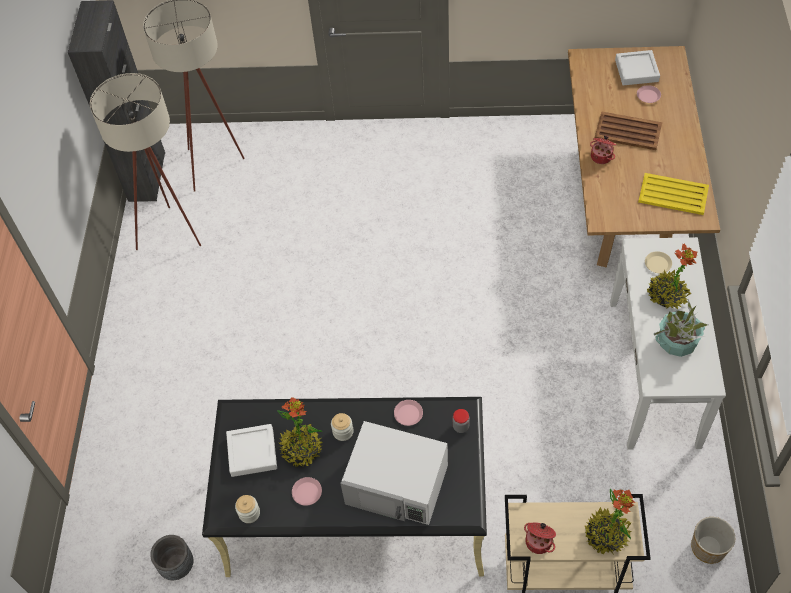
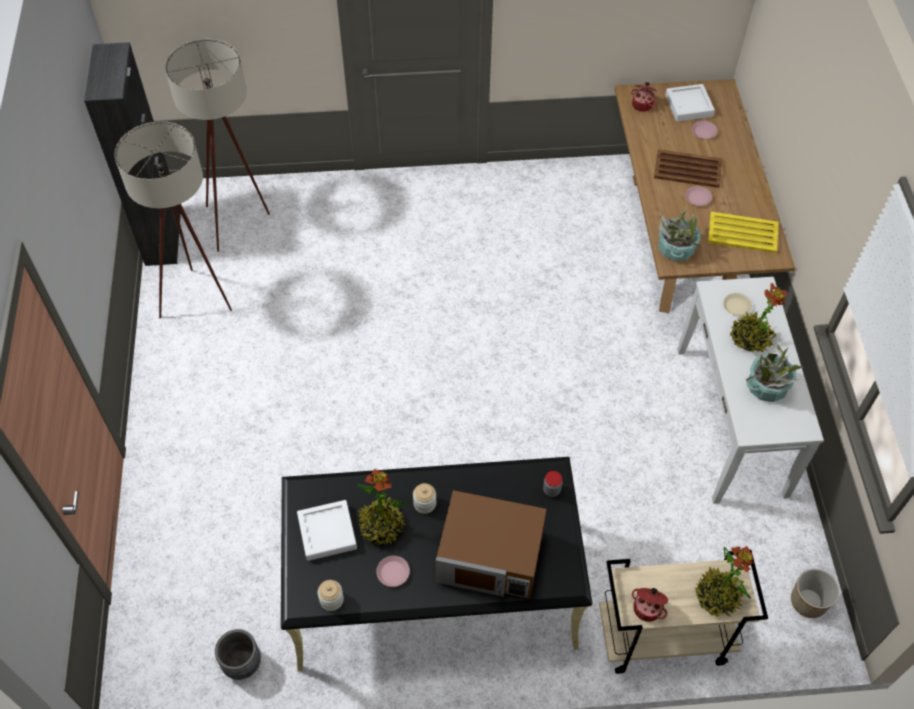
camera: 10 degrees left, 0 degrees up
(397, 484) = (491, 557): white microwave -> brown microwave
(408, 414) = (493, 480): pink plate -> pink plate (697, 198)
(601, 156) = (664, 196): cooking pot -> cooking pot (642, 104)
(606, 206) = (675, 248): none -> potted plant

